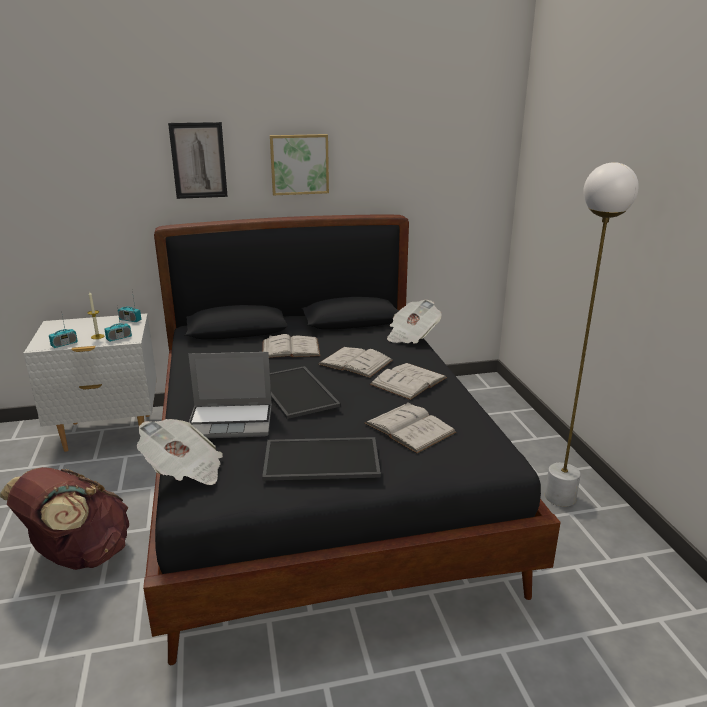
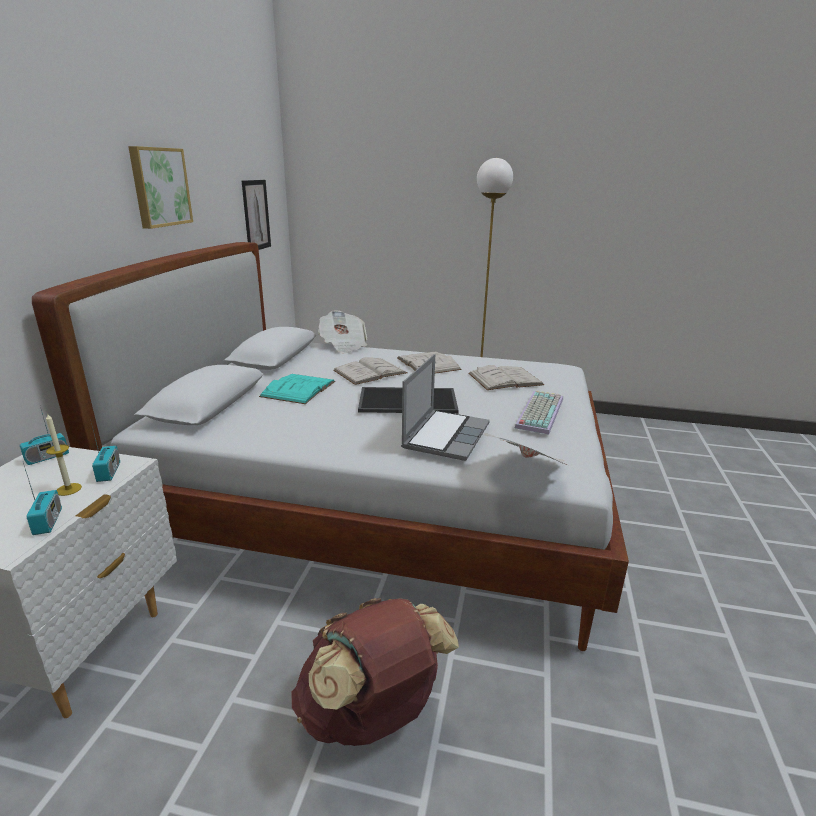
camera: 65 degrees left, 0 degrees up
(198, 160) = (59, 181): picture -> picture (256, 215)
(290, 348) = (298, 389): white book -> turquoise book
(319, 485) = (380, 504): black bed -> white bed
(322, 458) = (538, 412): tray -> keyboard

